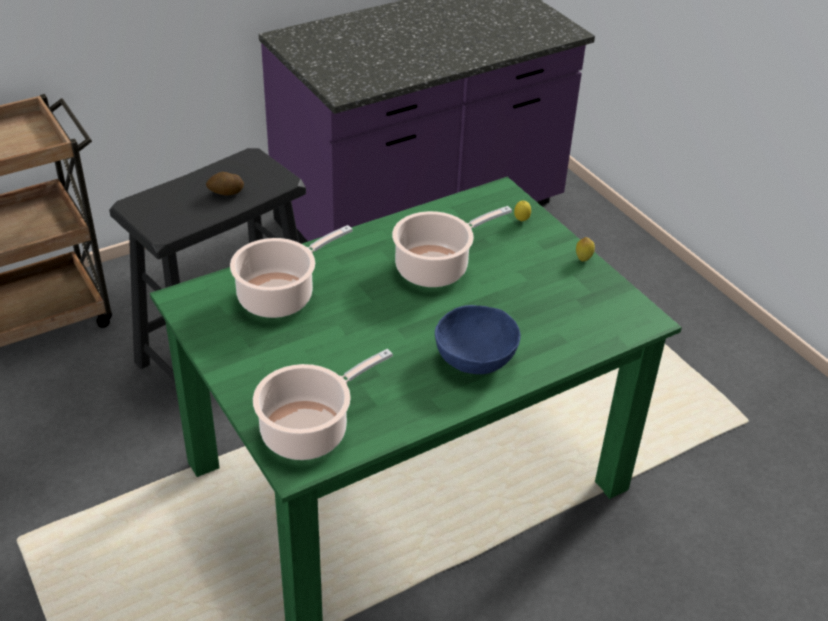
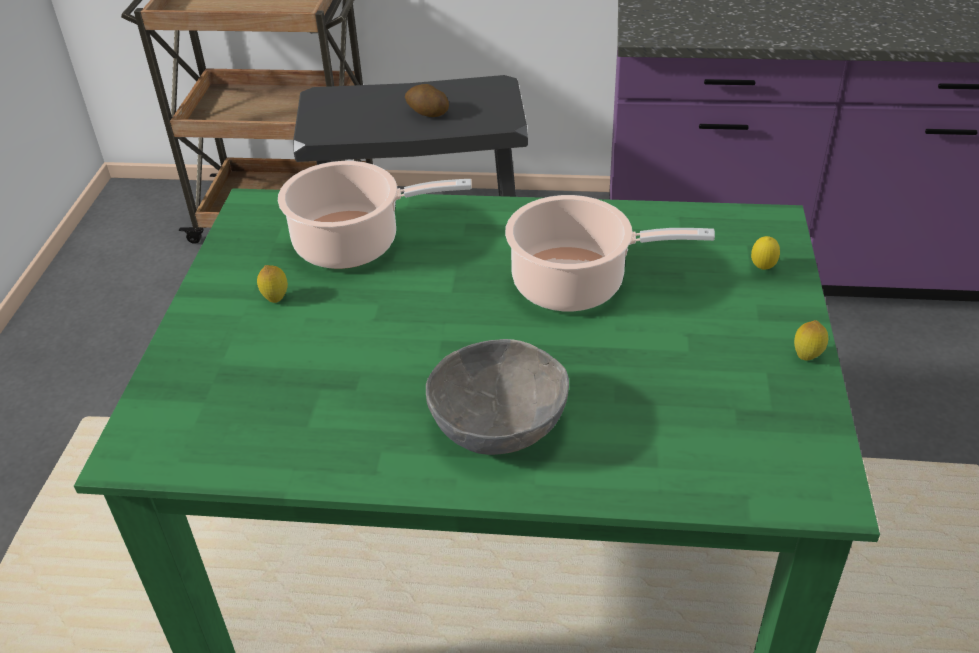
camera: 40 degrees right, 0 degrees up
(272, 348) = (276, 299): none -> lemon
(309, 430) = (199, 417): cooking pot -> none
(475, 358) = (499, 425): blue bowl -> grey bowl

